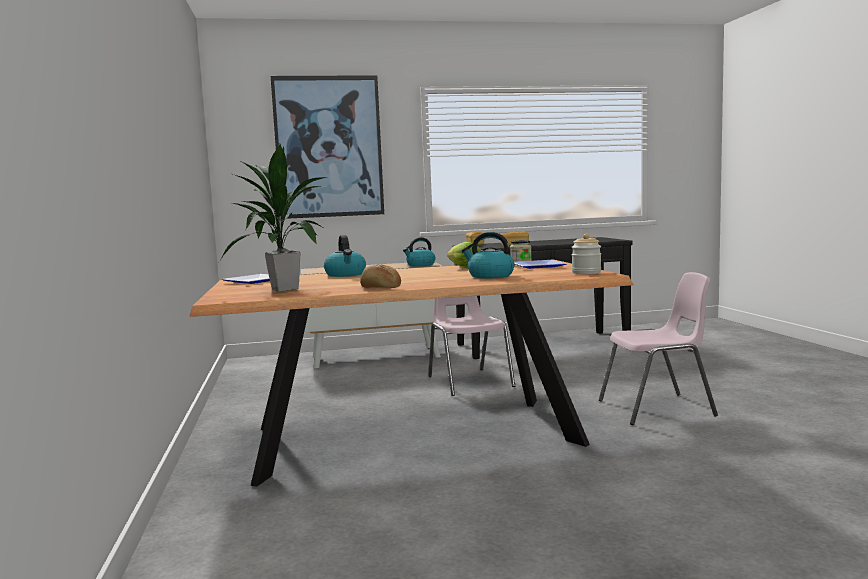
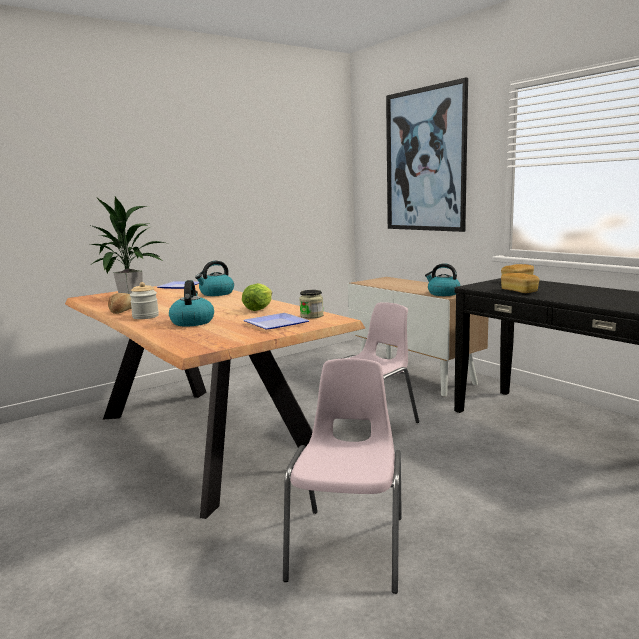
camera: 65 degrees right, 5 degrees up
(586, 272) = (211, 343): jar -> jar (145, 316)
(658, 408) = (349, 546): pink chair -> pink chair turned 135 degrees counterclockwise

